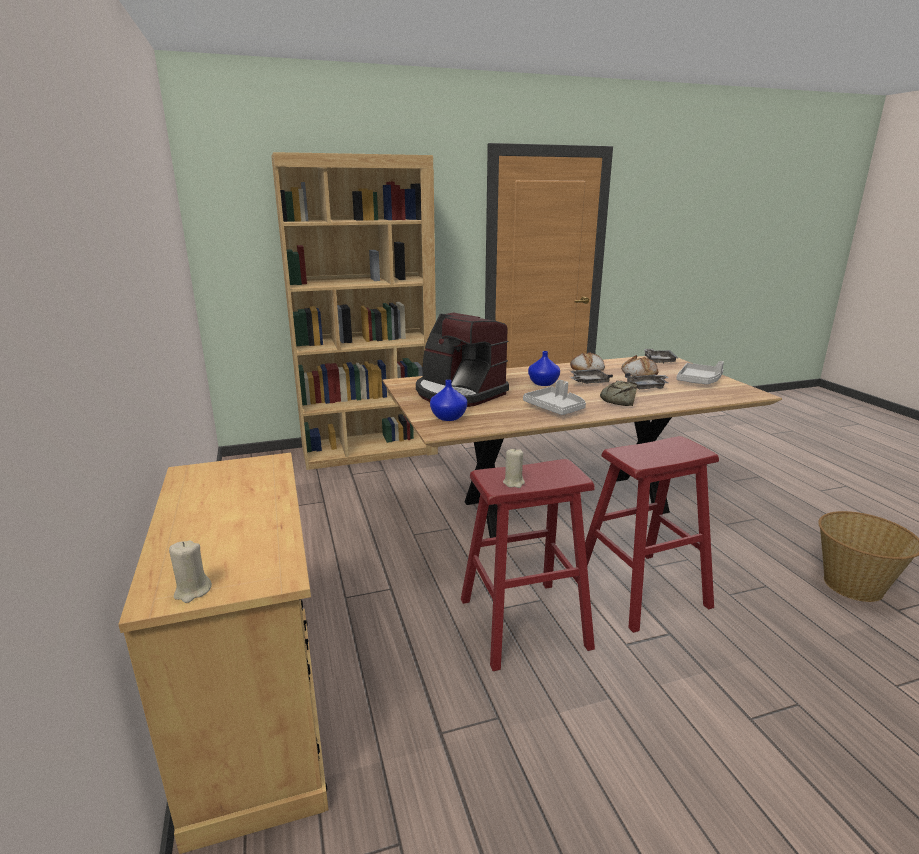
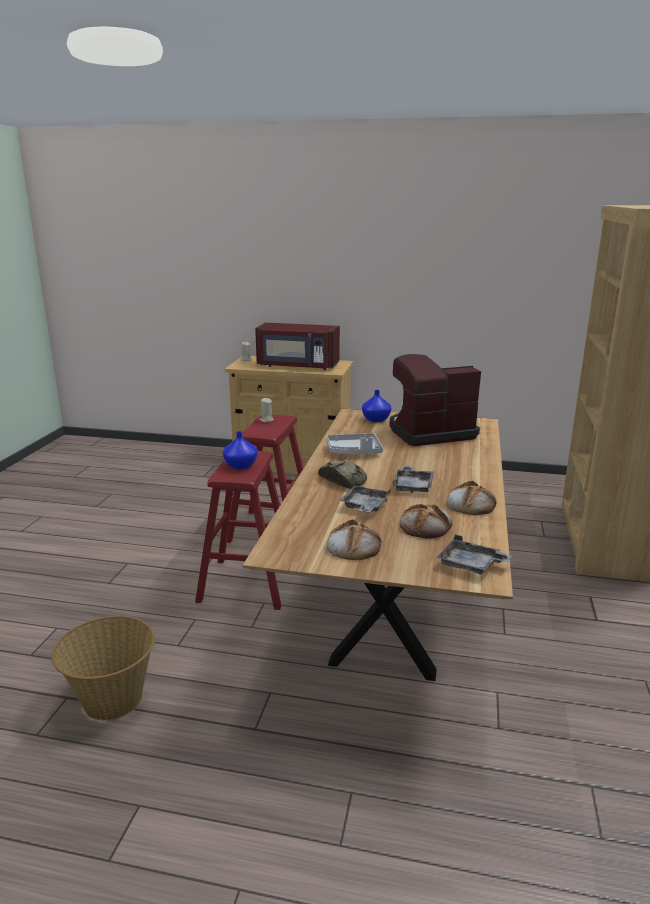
camera: 120 degrees right, 0 degrees up
(242, 503) = (297, 366): none -> red microwave
(543, 383) = (428, 466): blue vase -> blue vase (241, 466)
(699, 381) = (353, 546): grey tray -> bread

